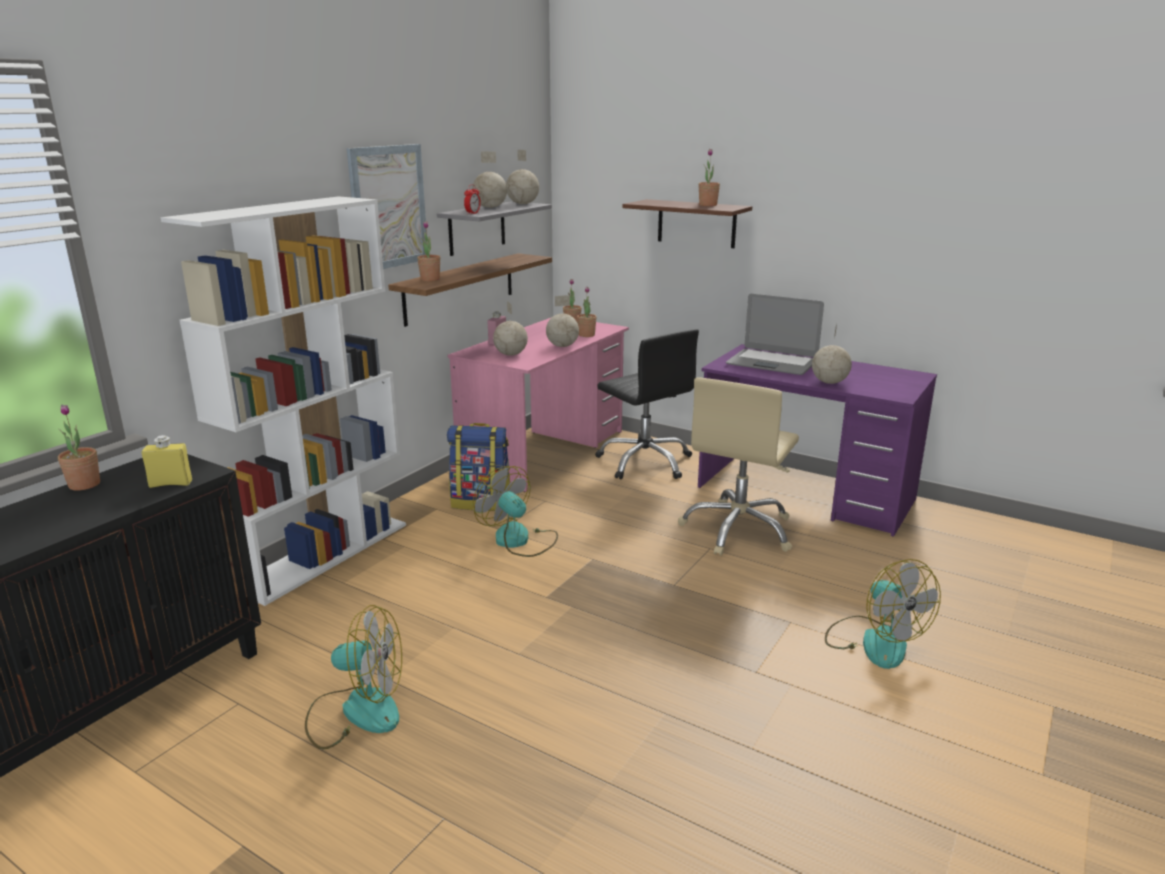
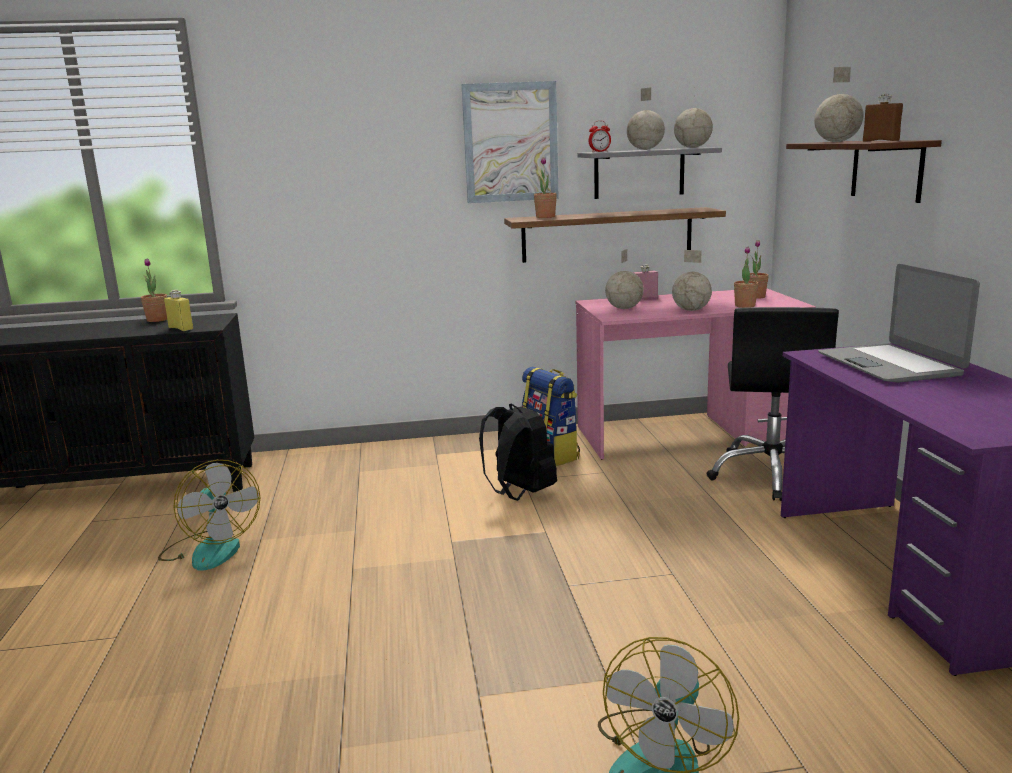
camera: 50 degrees right, 5 degrees down
(323, 554) = (384, 449): white bookcase -> none
(519, 540) = (519, 493): fan -> black backpack
(708, 205) = (880, 141): potted plant -> brown bottle
(738, 530) = (742, 572): beige office chair -> none
(829, 382) = (910, 398): globe -> globe (837, 142)

